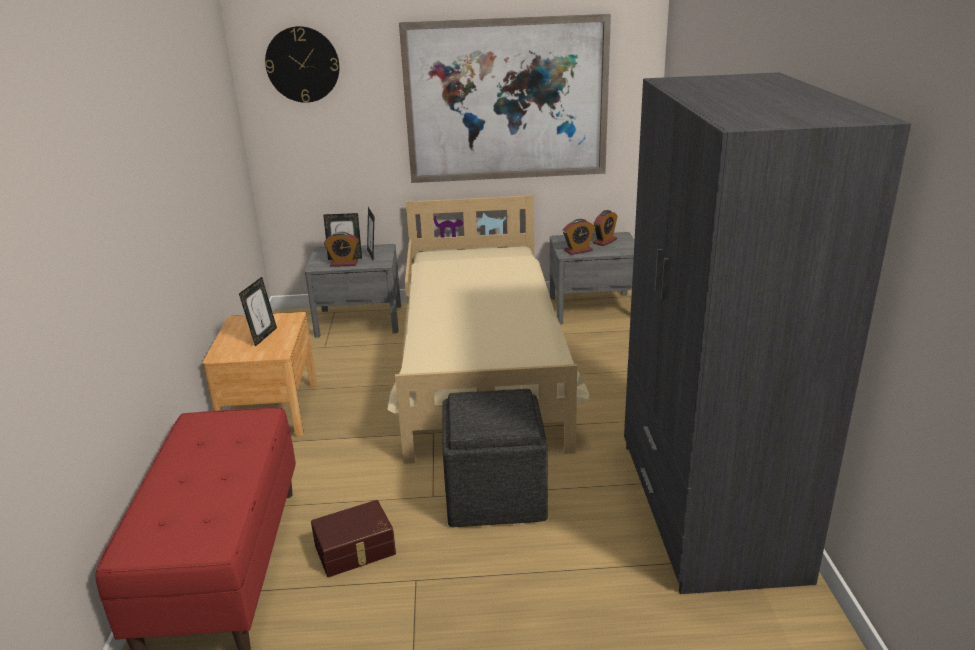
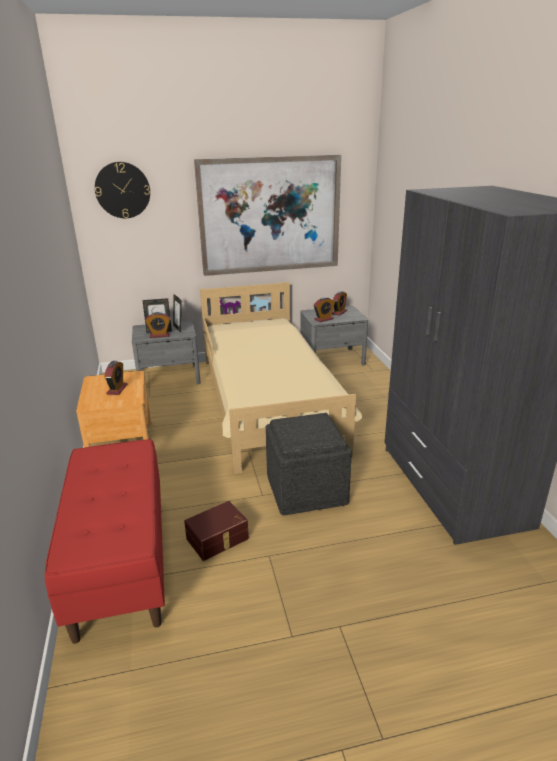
camera: 10 degrees left, 0 degrees up
(263, 336) = (117, 389): picture frame -> alarm clock

